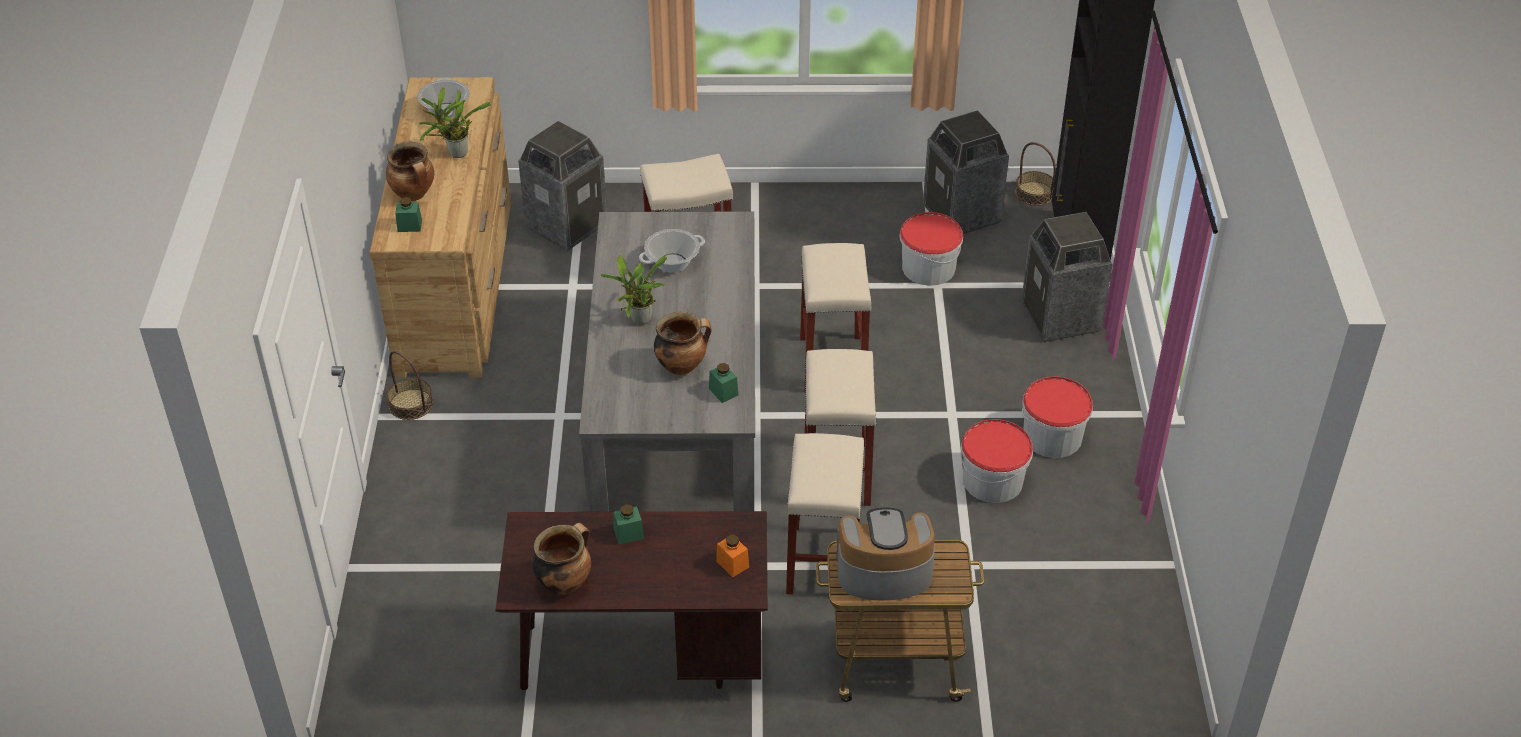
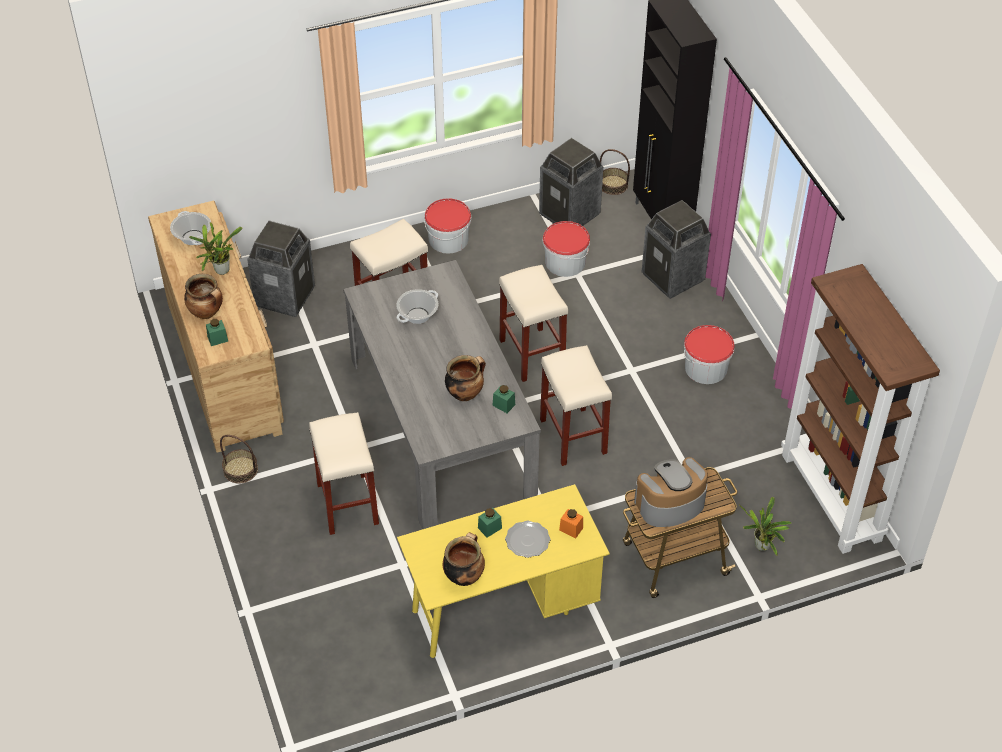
camera: 20 degrees left, 5 degrees up
(639, 321) = (417, 367): potted plant -> potted plant (761, 548)
(641, 656) = (502, 609): brown desk -> yellow desk
(668, 562) = (527, 540): none -> plate
(822, 560) = (593, 502): beige stool -> beige stool (347, 503)
(992, 480) = (680, 411): bucket -> bucket (448, 239)
(1151, 644) = (832, 498): none -> brown bookcase

